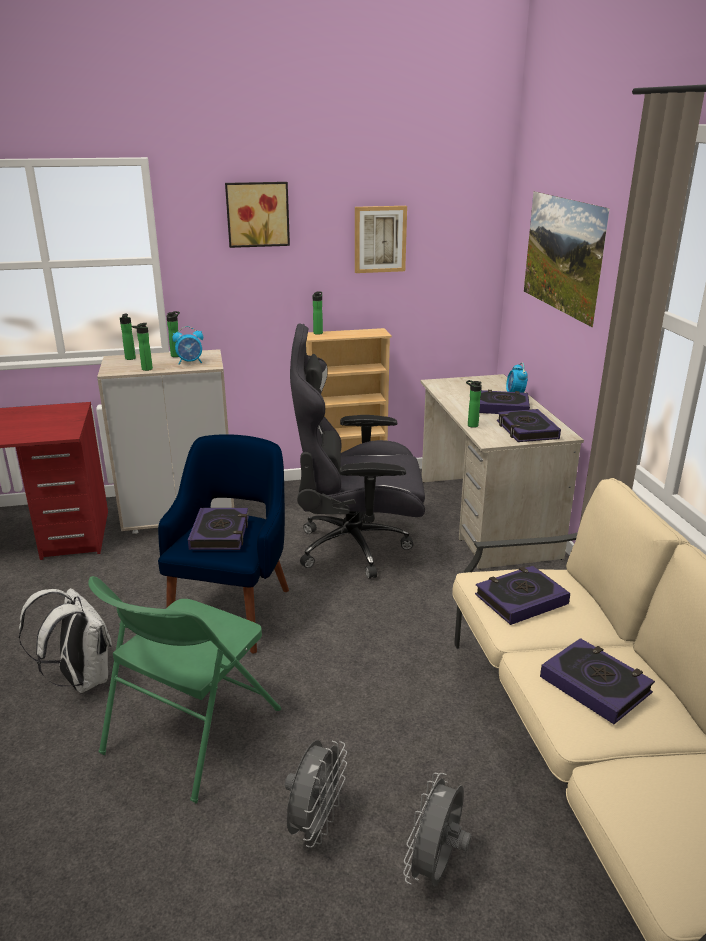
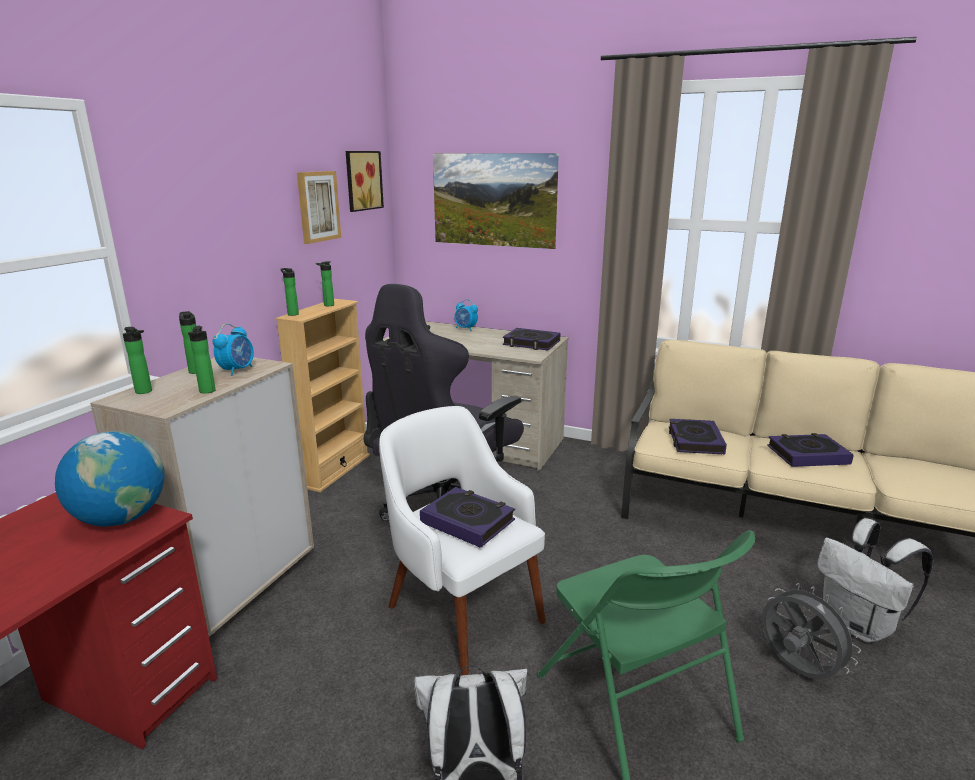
camera: 55 degrees left, 5 degrees down
(61, 426) = (121, 518): none -> globe
(232, 610) = (462, 611): blue armchair -> white armchair
(257, 214) = (216, 182): picture -> picture (362, 180)
(436, 868) = (859, 626): grey fan -> white backpack
(471, 425) = (496, 352): bottle -> bottle (327, 305)
(501, 407) = (480, 337): book -> none

